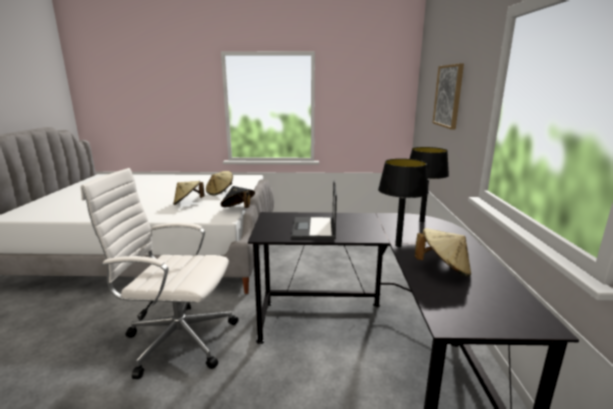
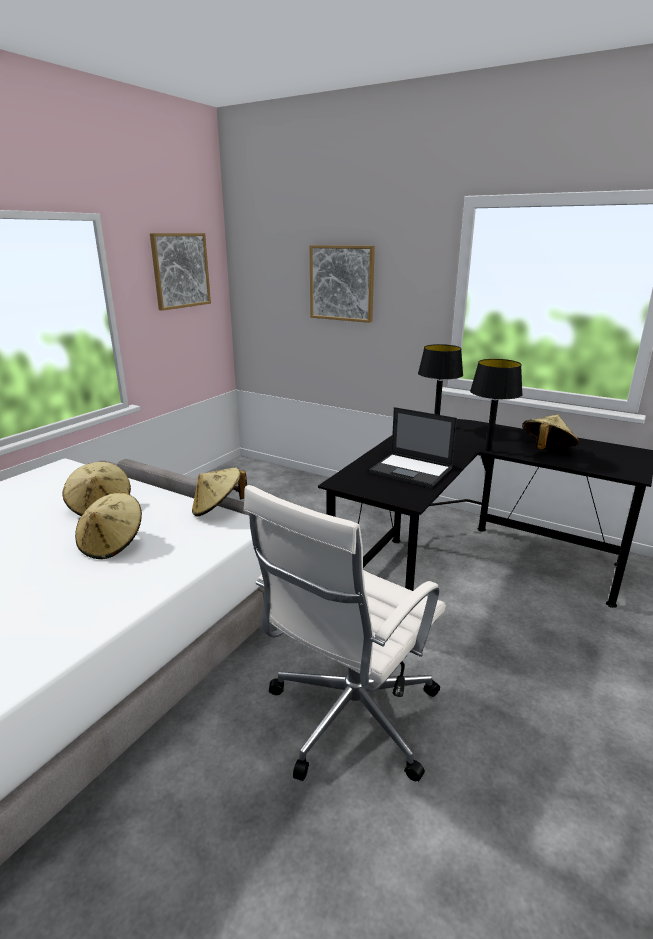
camera: 60 degrees left, 5 degrees up
(238, 209) = (218, 509): black hat -> beige hat
(370, 85) = (180, 270): none -> picture

